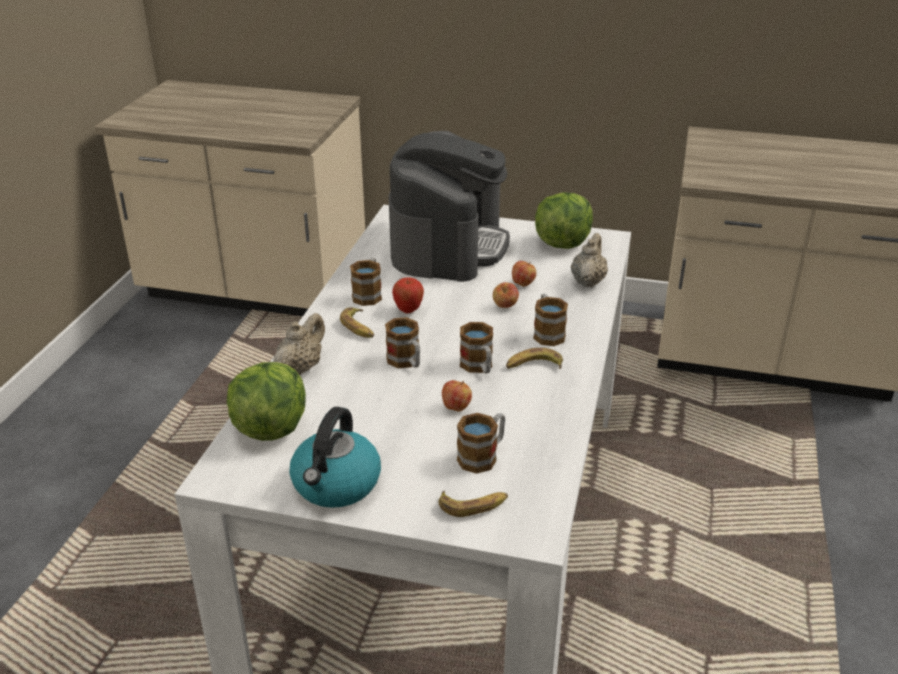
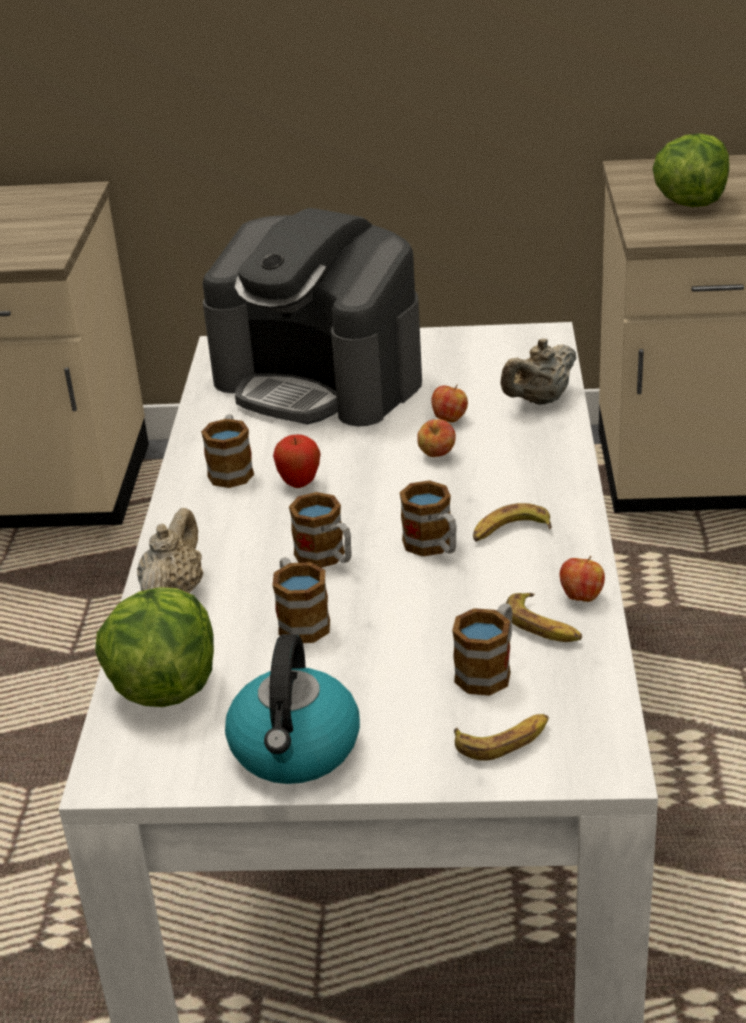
camera: 10 degrees left, 0 degrees up
(359, 327) = (236, 520): banana -> banana (543, 626)
(448, 246) = (320, 381): coffee machine -> coffee machine turned 120 degrees clockwise
(456, 407) = (424, 609): apple -> apple (581, 597)
(547, 333) = (511, 482): mug -> mug (300, 620)
(562, 243) = (482, 352): lettuce -> lettuce (690, 202)
(588, 281) = (539, 400): beige teapot -> beige teapot turned 135 degrees counterclockwise

